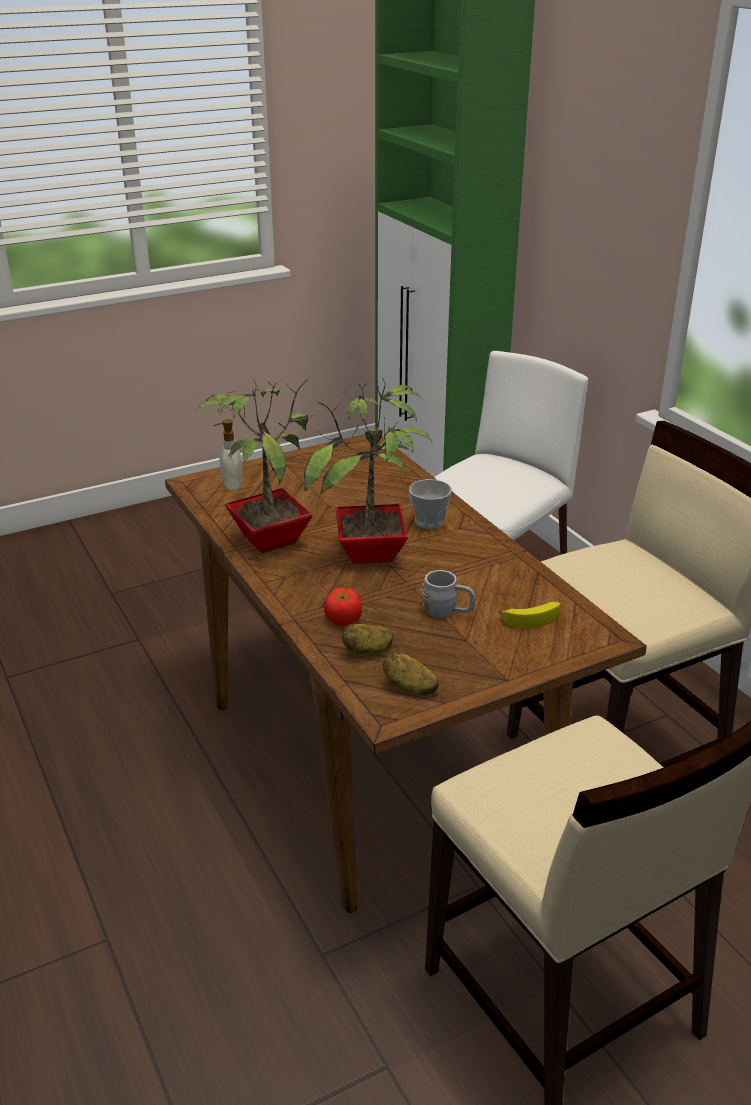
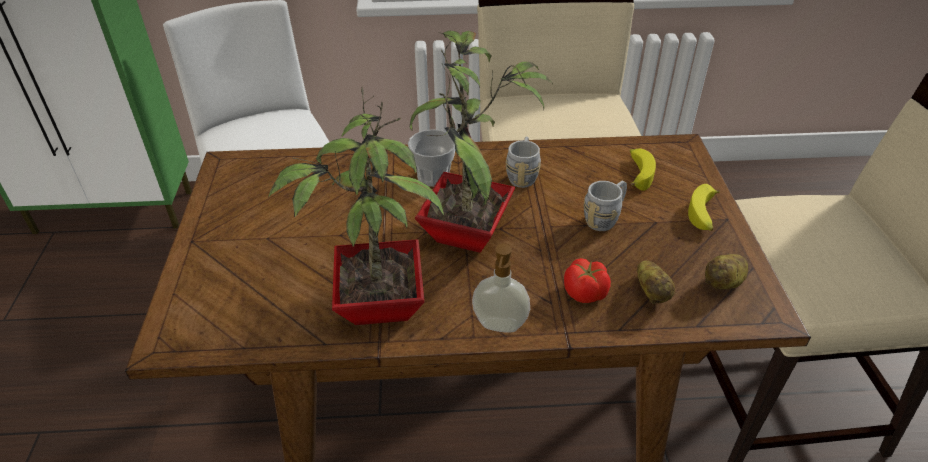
camera: 65 degrees left, 10 degrees up
(231, 485) = (214, 303): soap dispenser -> soap dispenser (499, 326)
(471, 560) = (523, 175): none -> grey mug
(500, 665) = (704, 215): none -> banana

